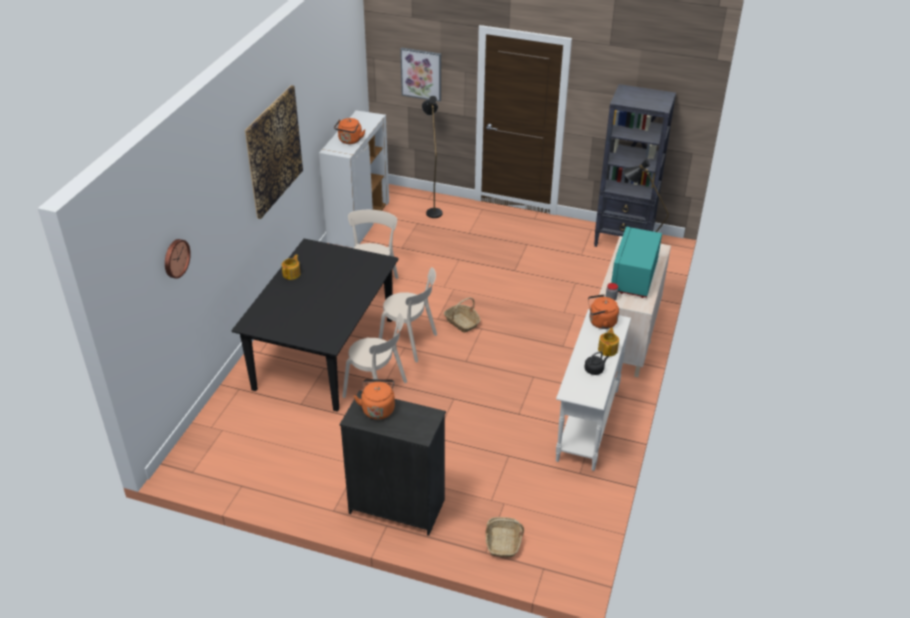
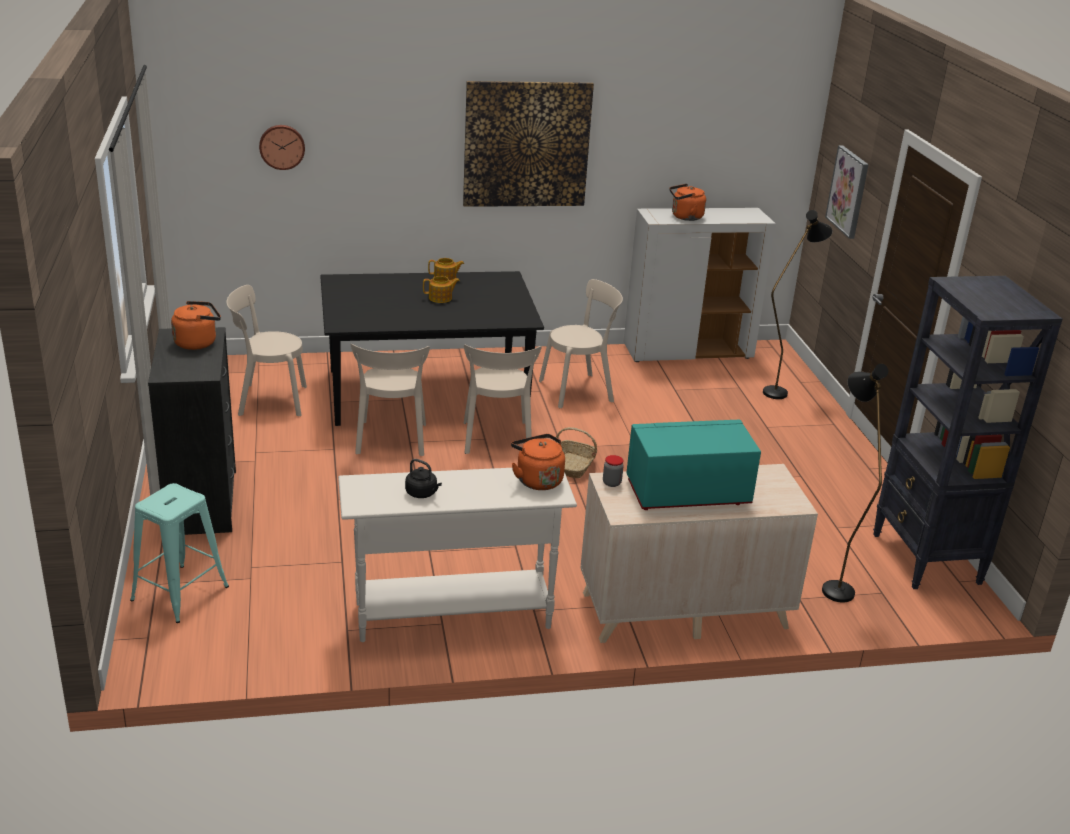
camera: 60 degrees right, 10 degrees down
(274, 436) = (268, 400): none -> beige chair
(503, 542) = (180, 593): basket -> turquoise stool
(608, 349) = (479, 496): teapot -> teapot (441, 298)

